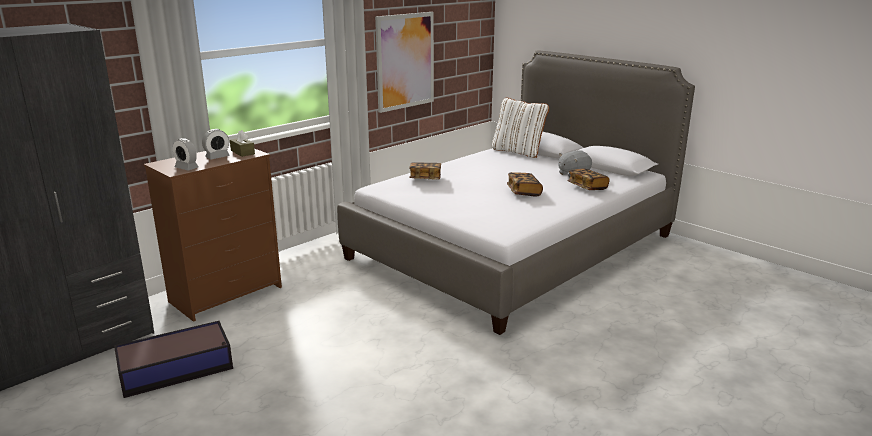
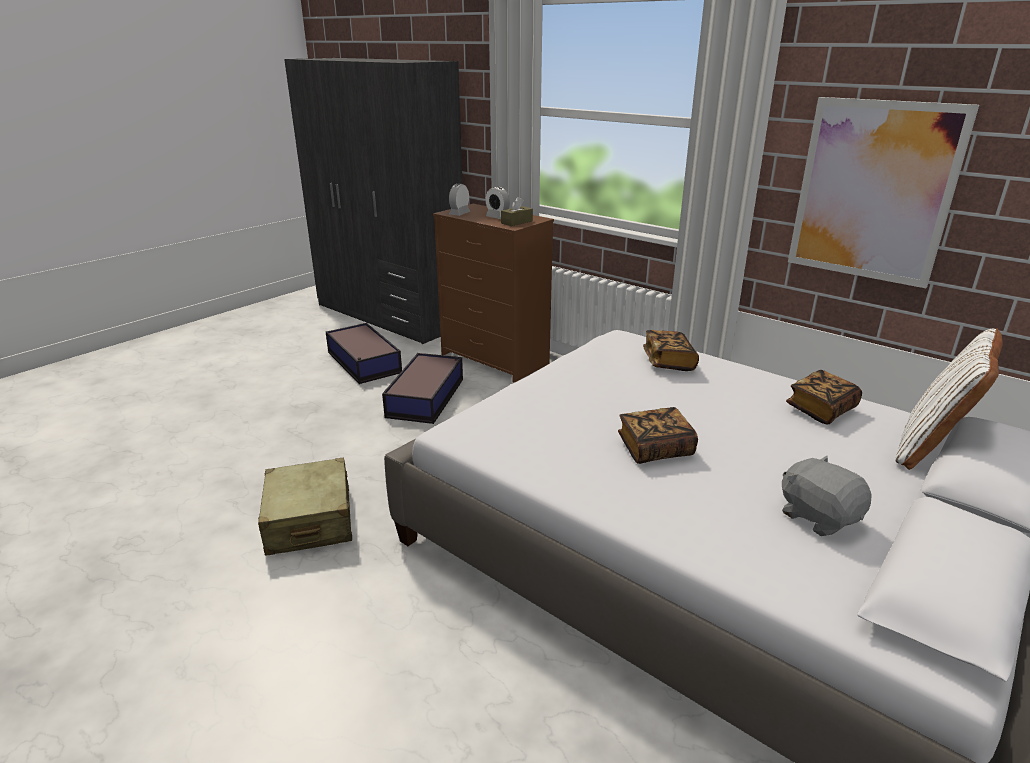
camera: 85 degrees right, 5 degrees up
(286, 328) = (426, 397): none -> storage box
(474, 375) = (309, 521): none -> beige suitcase
(587, 187) = (731, 531): book -> book (821, 409)

